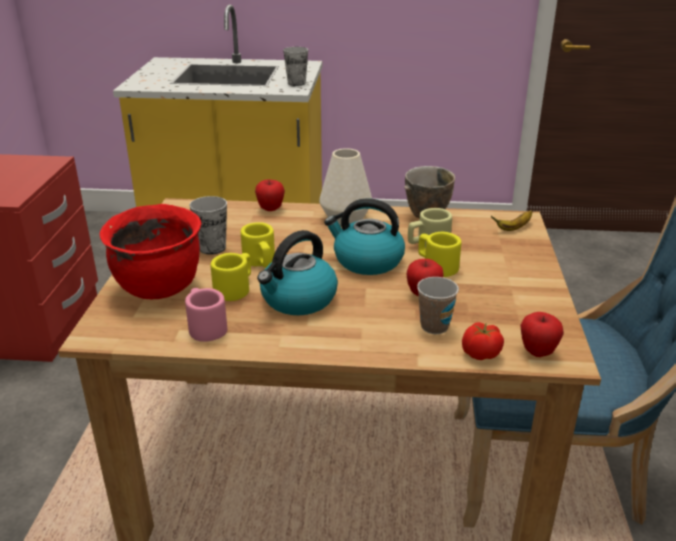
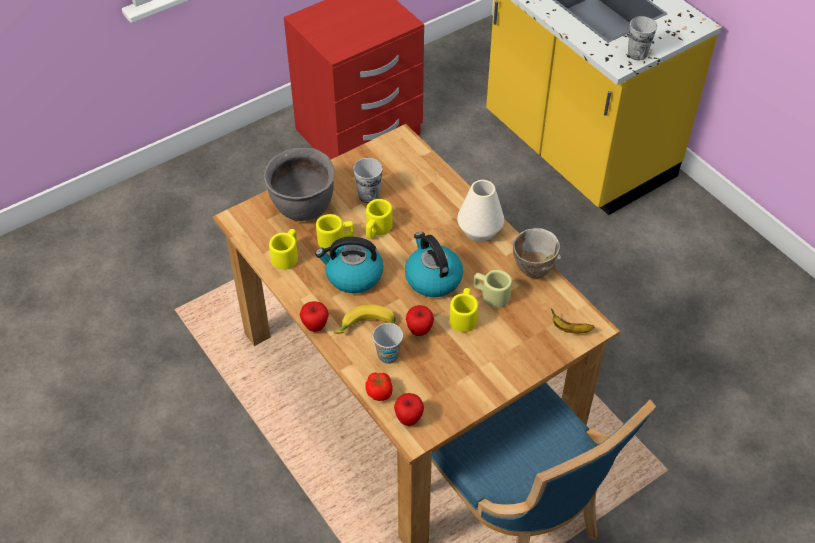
camera: 50 degrees right, 20 degrees up
(160, 287) = (303, 207): red cooking pot -> grey cooking pot
(205, 326) = (287, 255): pink mug -> yellow mug
(270, 209) = (449, 184): apple -> apple (315, 326)
(377, 322) = (366, 327): none -> banana

